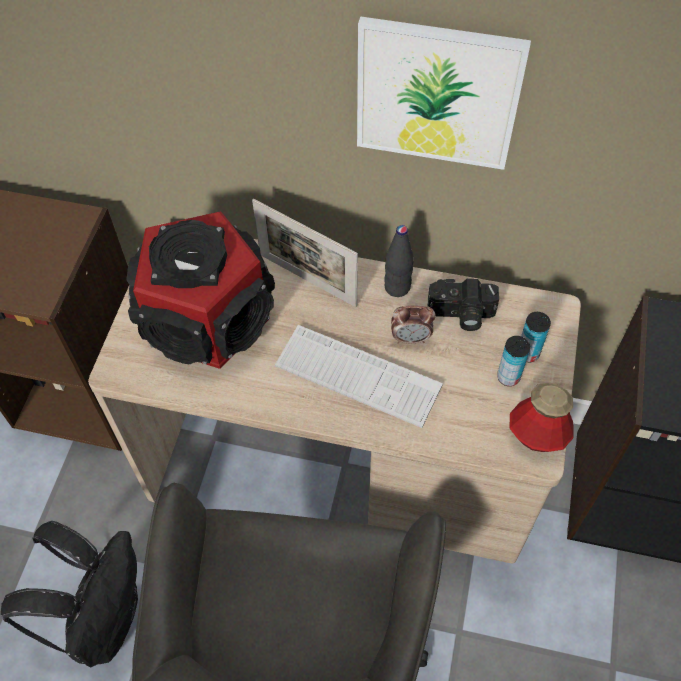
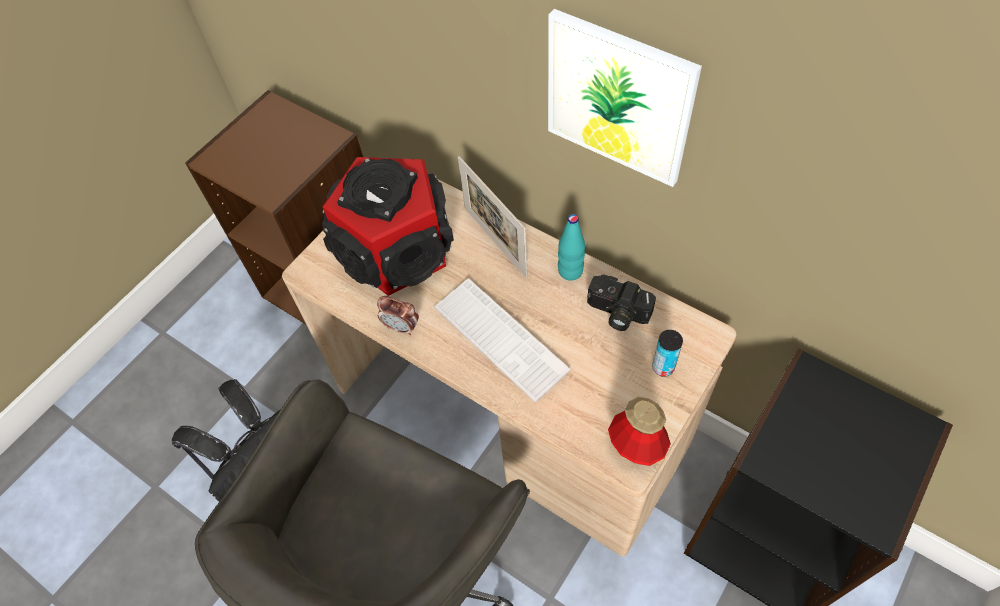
camera: 25 degrees right, 0 degrees up
(397, 287) = (570, 271): black bottle -> turquoise bottle
(411, 338) = (562, 320): alarm clock -> alarm clock (402, 327)
(508, 377) = (634, 383): can -> none

